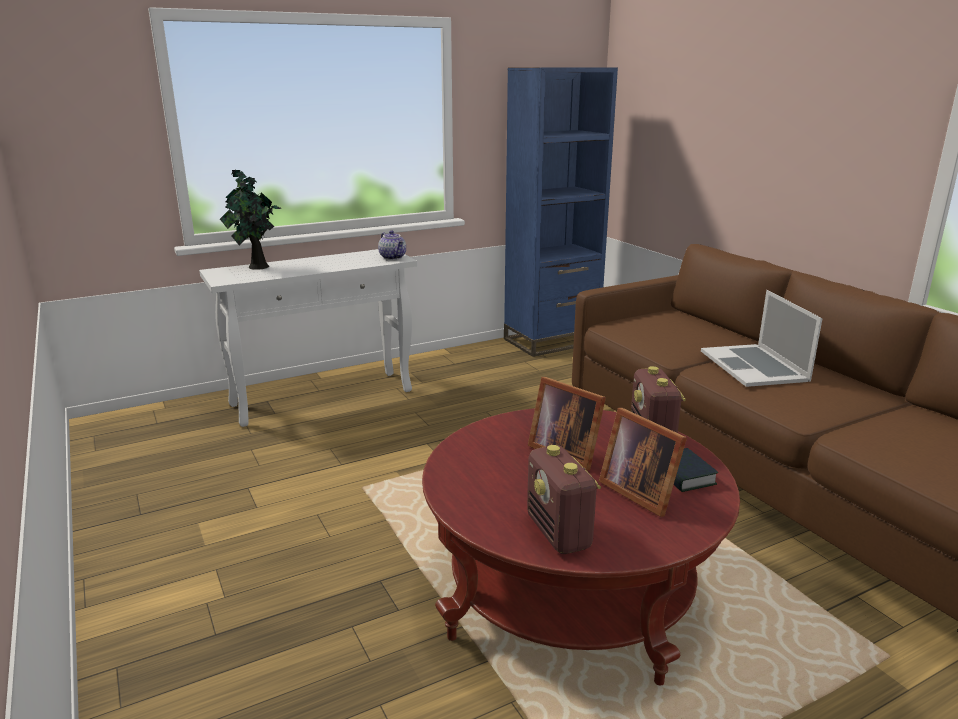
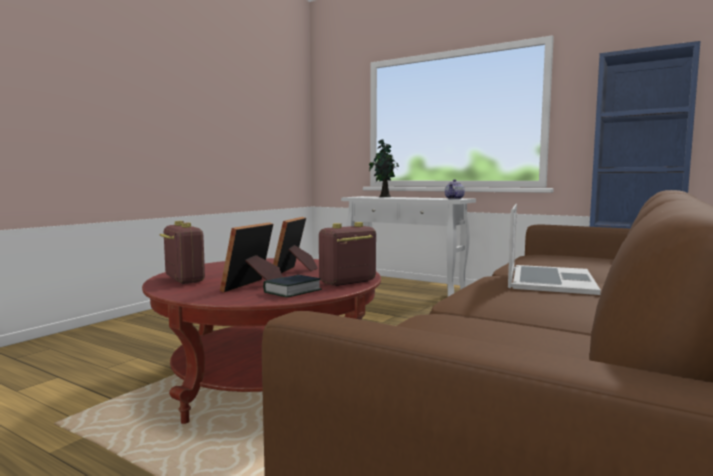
camera: 60 degrees right, 15 degrees down
(559, 533) = (184, 279): radio -> radio turned 105 degrees clockwise
(754, 365) = (548, 280): laptop -> laptop turned 150 degrees clockwise

